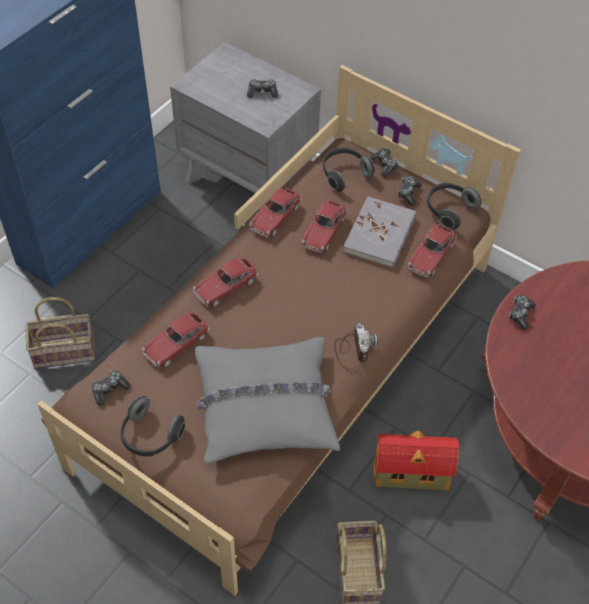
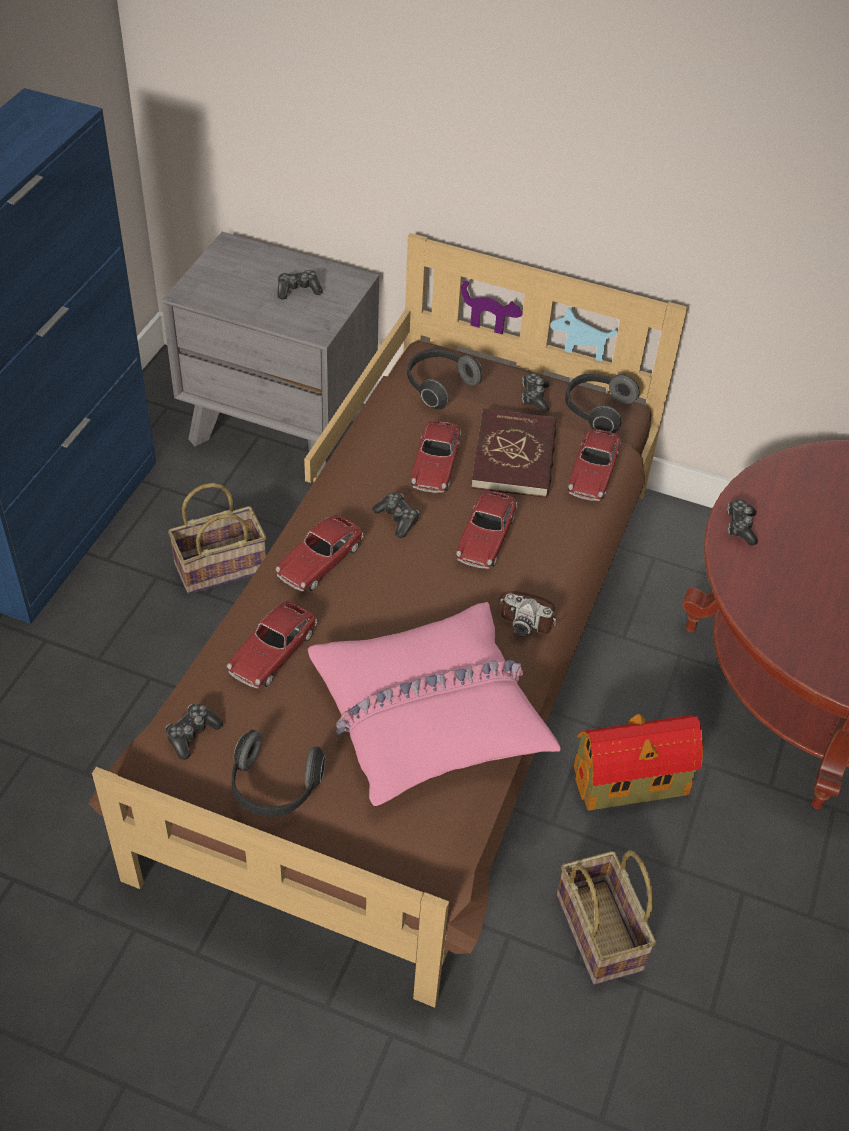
camera: 15 degrees left, 5 degrees down
(66, 350) = (77, 709): basket -> basket (222, 565)
(265, 406) = (429, 714): grey pillow -> pink pillow
(275, 217) = (360, 457): toy car -> toy car (485, 538)
(353, 350) = (528, 615): camera -> camera turned 135 degrees clockwise
(380, 235) = (514, 457): grey book -> red book
(384, 165) = (490, 367): game controller -> game controller (397, 519)

